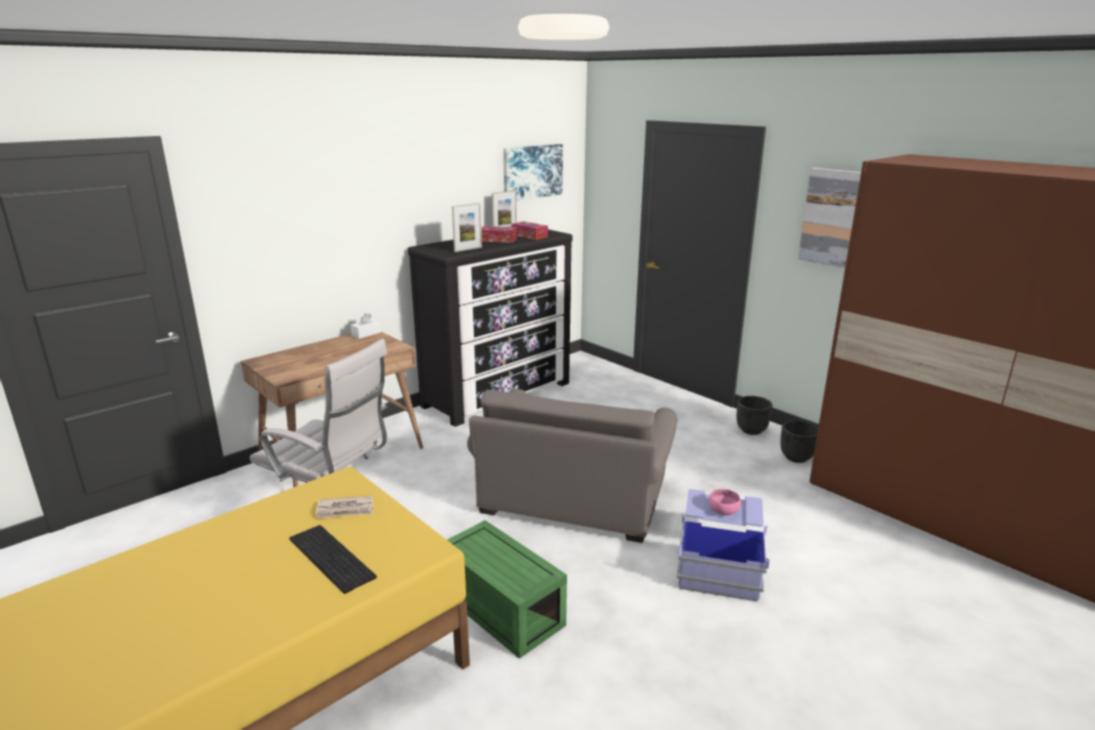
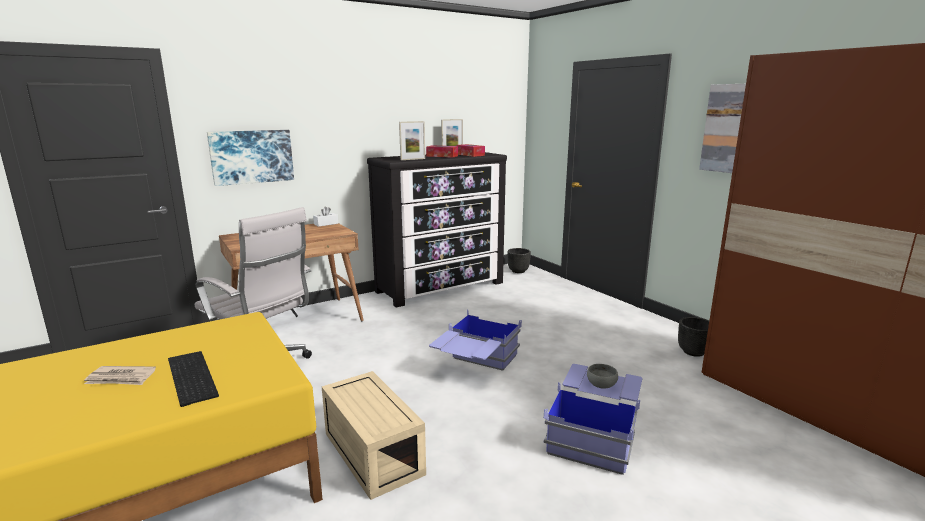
camera: 10 degrees right, 5 degrees down
(345, 510) = (231, 342): newspaper -> newspaper (121, 378)
(498, 609) = (370, 453): green storage box -> beige storage box
(532, 172) = (479, 106): picture -> picture (252, 156)
(574, 496) = (475, 366): grey armchair -> blue storage box
(723, 511) = (601, 385): pink bowl -> grey bowl
(751, 430) = (655, 327): black planter -> black planter (518, 271)

